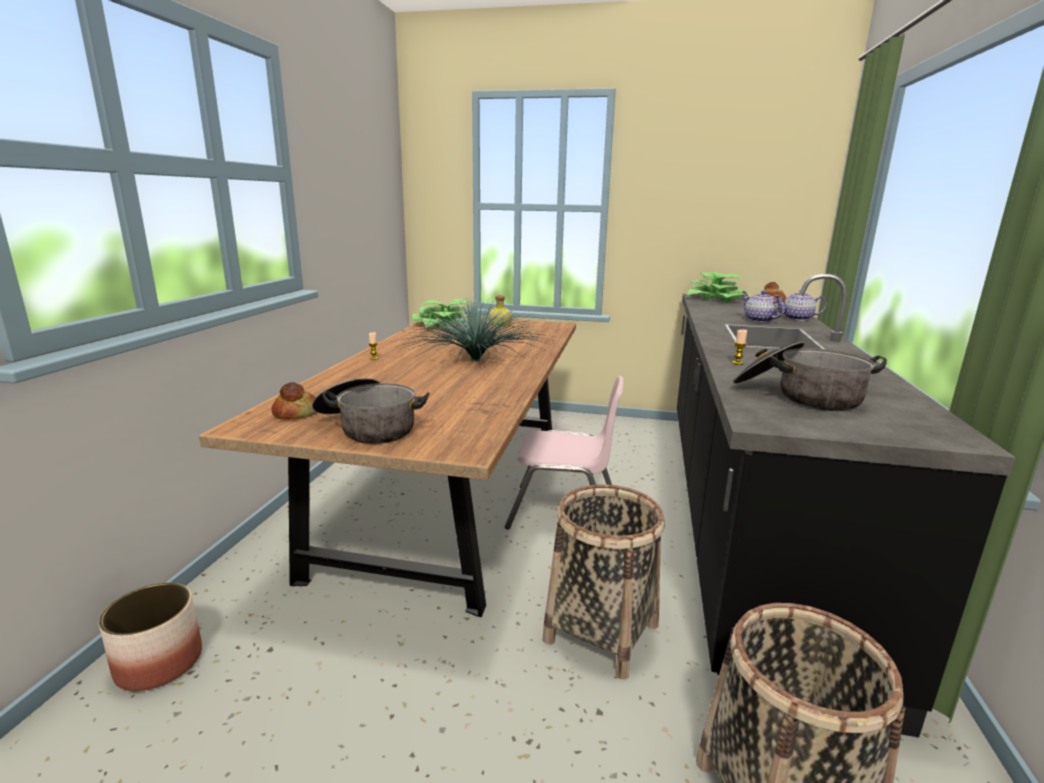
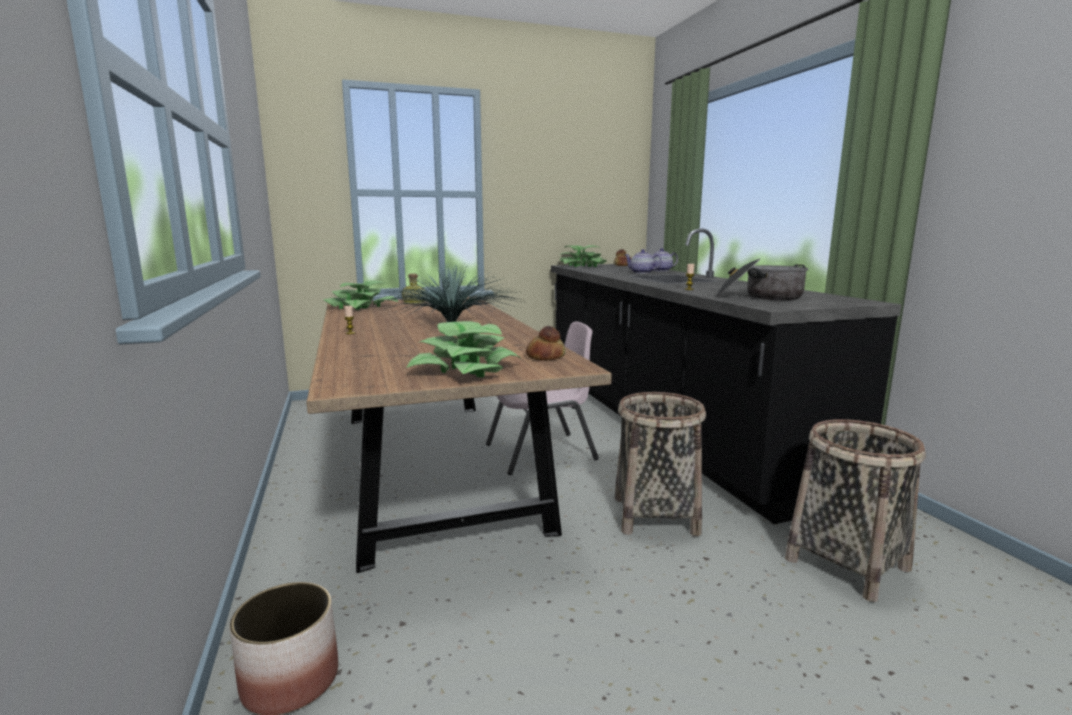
camera: 30 degrees left, 5 degrees down
(296, 413) = (373, 372): bread -> bread (545, 356)
(368, 427) = (465, 369): cooking pot -> potted plant

